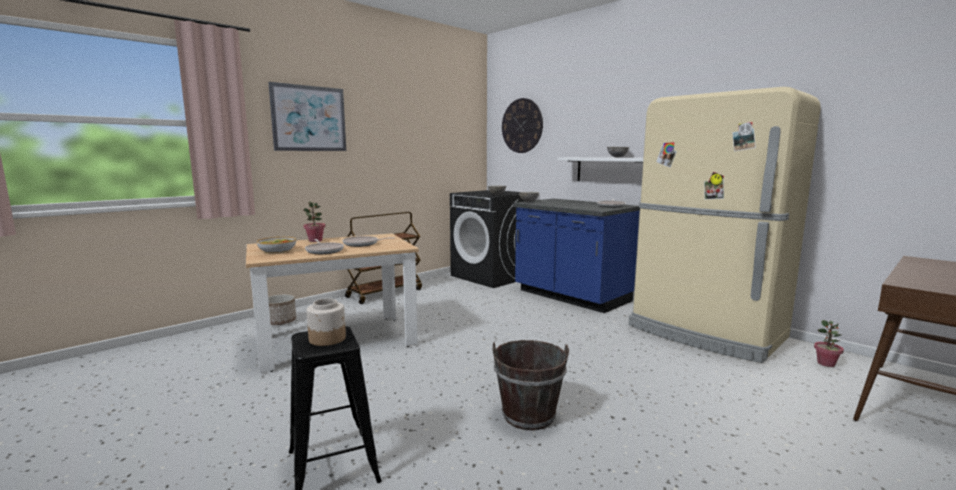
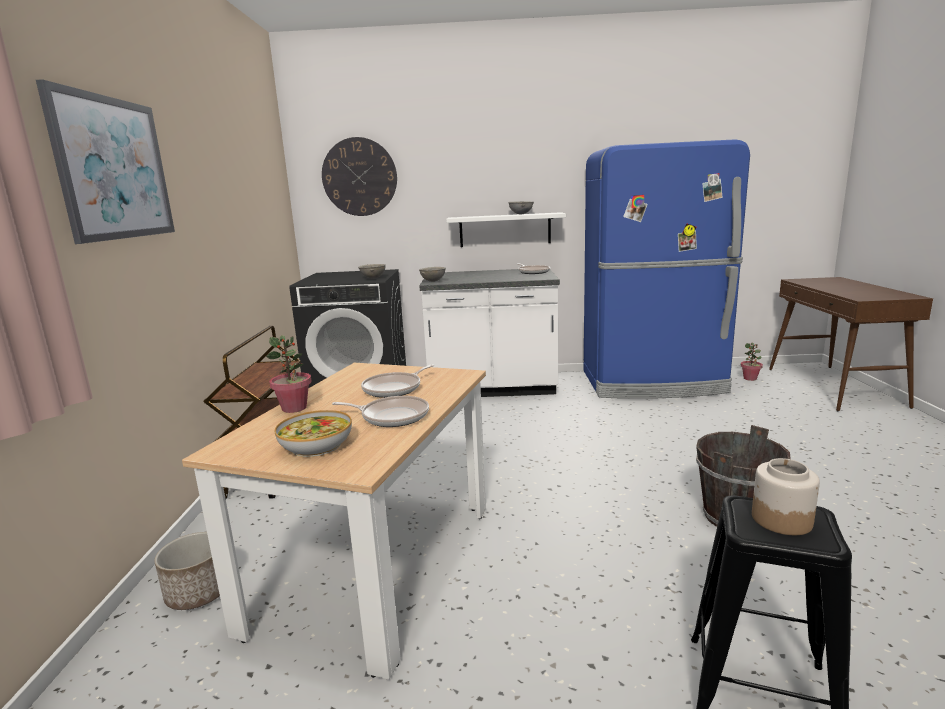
camera: 45 degrees left, 5 degrees up
(571, 296) = (492, 388): blue counter -> white counter
(705, 333) = (653, 383): beige fridge -> blue fridge

